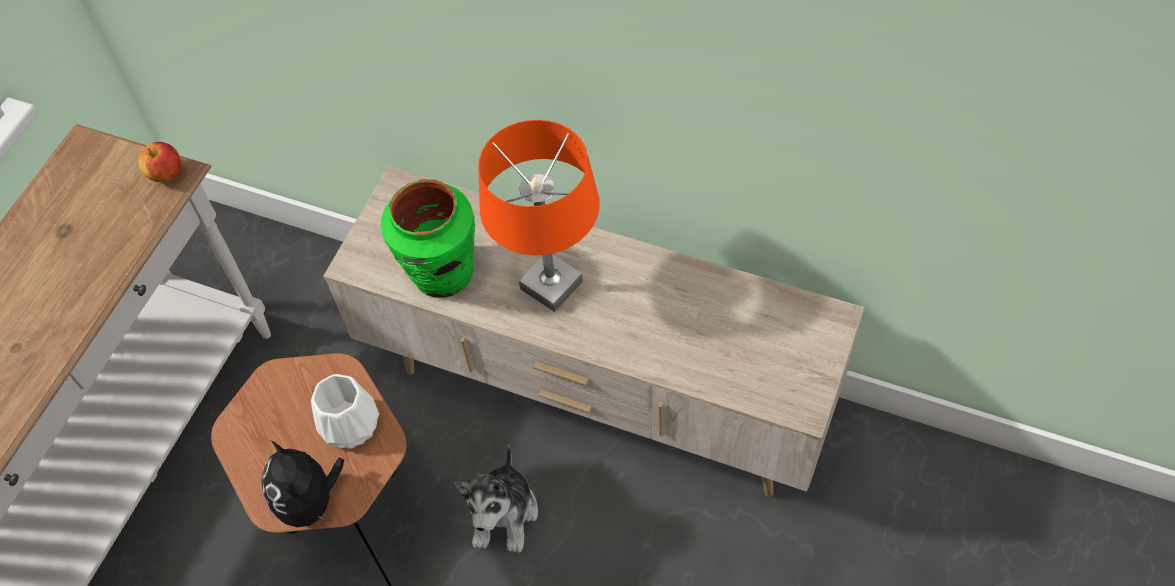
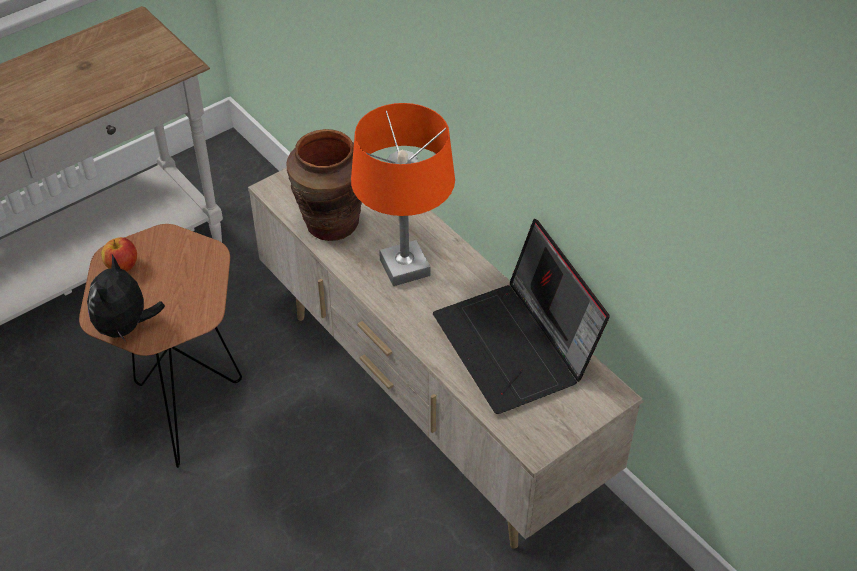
camera: 25 degrees right, 10 degrees down
(166, 174) = (175, 59): apple -> apple (123, 266)
(348, 426) = (189, 291): white vase -> none
(442, 274) = (331, 224): green vase -> brown vase
(504, 514) = (297, 452): plush toy -> none
(717, 315) = (517, 347): none -> laptop

